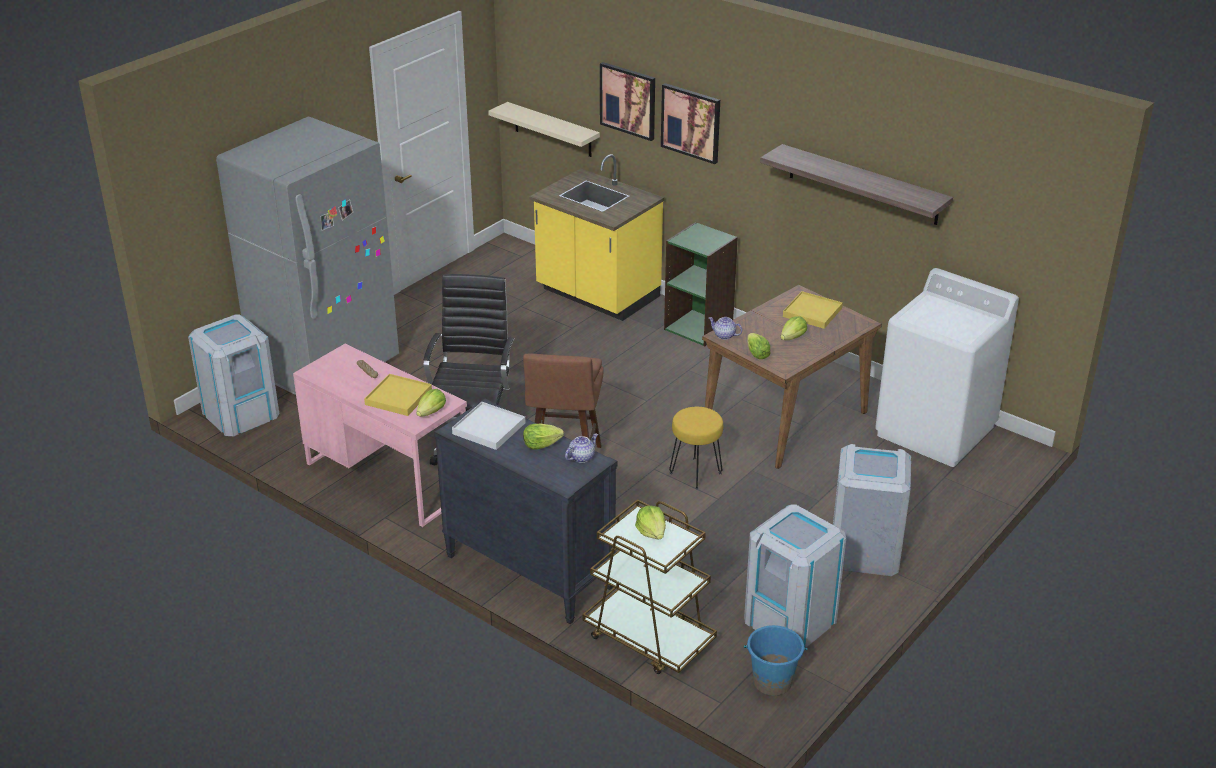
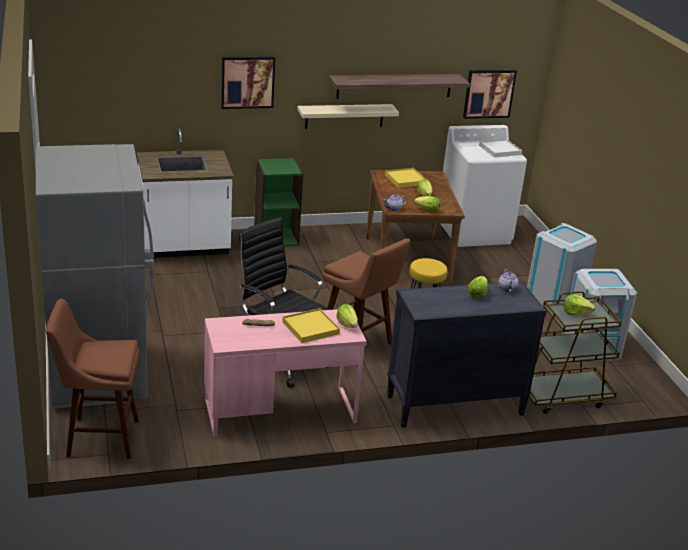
camera: 55 degrees left, 5 degrees down
(241, 413) = (98, 438): grey trash can -> brown stool
(489, 428) = (436, 302): white tray -> white tray (500, 150)
(552, 130) = (103, 128): beige shelf -> beige shelf (344, 116)
(597, 295) = (184, 247): yellow counter -> white counter
(628, 100) = (185, 80): picture -> picture (489, 93)
(772, 682) = (639, 377): blue bucket -> none

